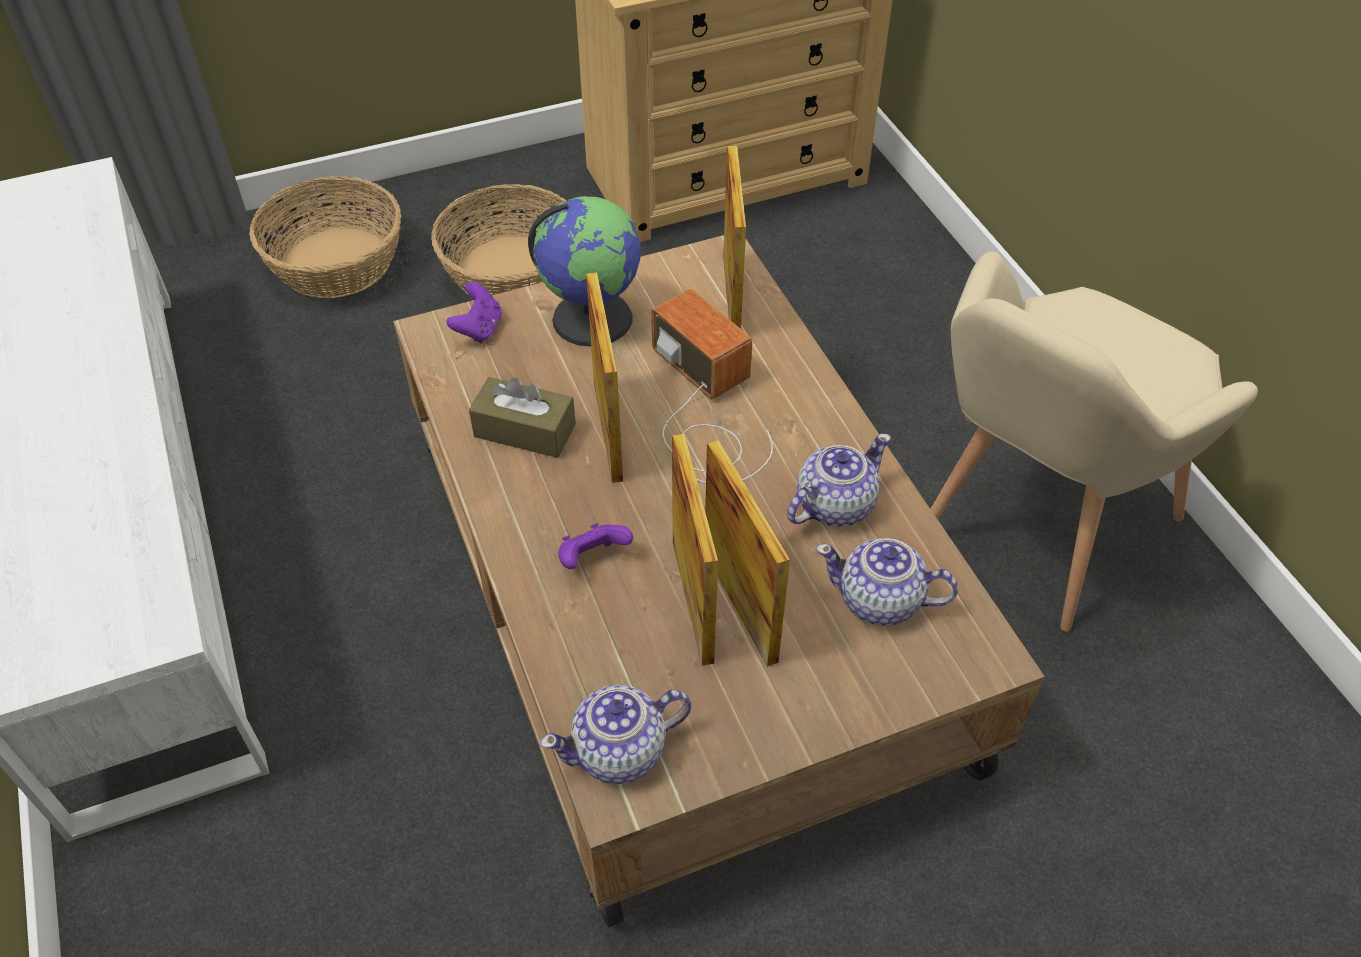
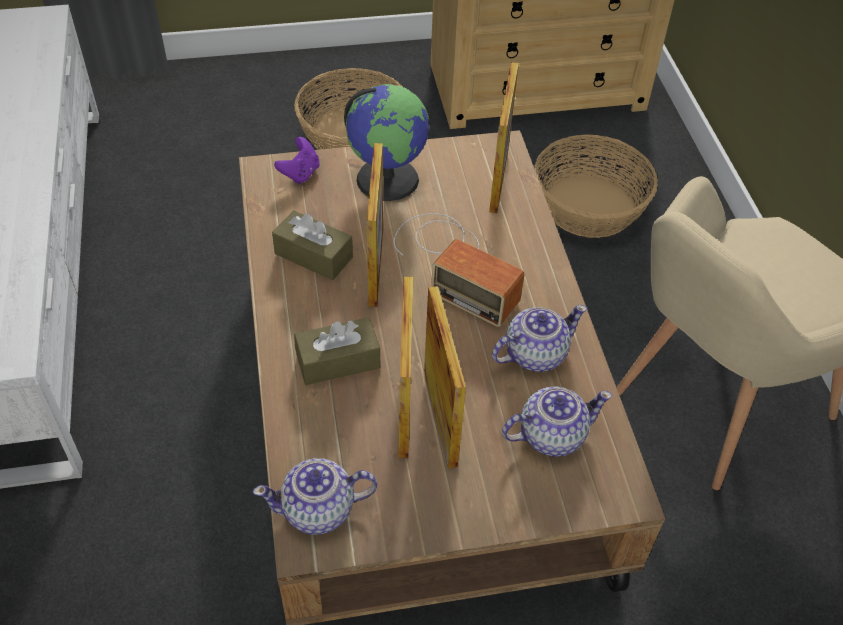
camera: 10 degrees right, 0 degrees up
(337, 262) = (226, 108): basket -> basket (589, 206)
(592, 558) = (338, 361): purple game controller -> brown tissue box
(705, 410) = (454, 264): radio -> radio turned 150 degrees clockwise
(880, 601) = (550, 435): teapot -> teapot turned 135 degrees clockwise

